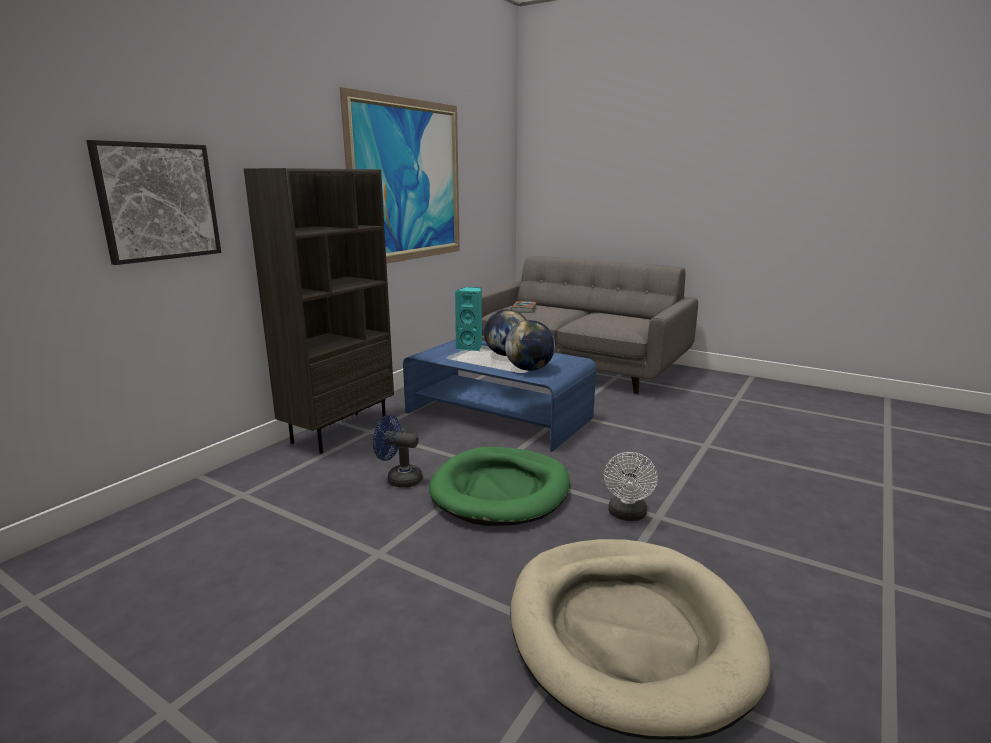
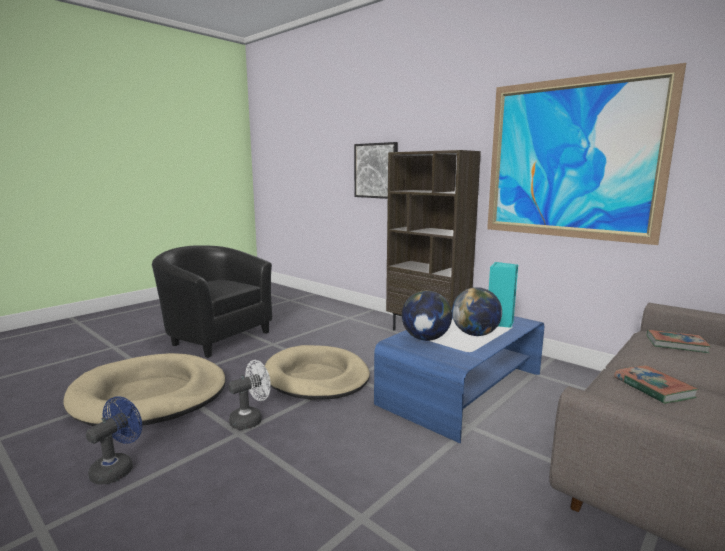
camera: 100 degrees right, 5 degrees down
(324, 654) = (215, 336): none -> black armchair
(399, 479) = (349, 348): blue fan -> blue fan (117, 468)
(501, 491) = (316, 377): green dog bed -> beige dog bed
(600, 319) = (653, 388): none -> book
(627, 515) = (251, 419): white fan -> white fan turned 120 degrees clockwise

